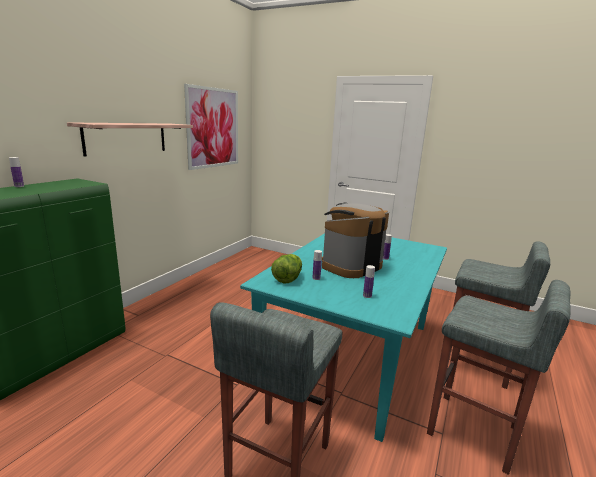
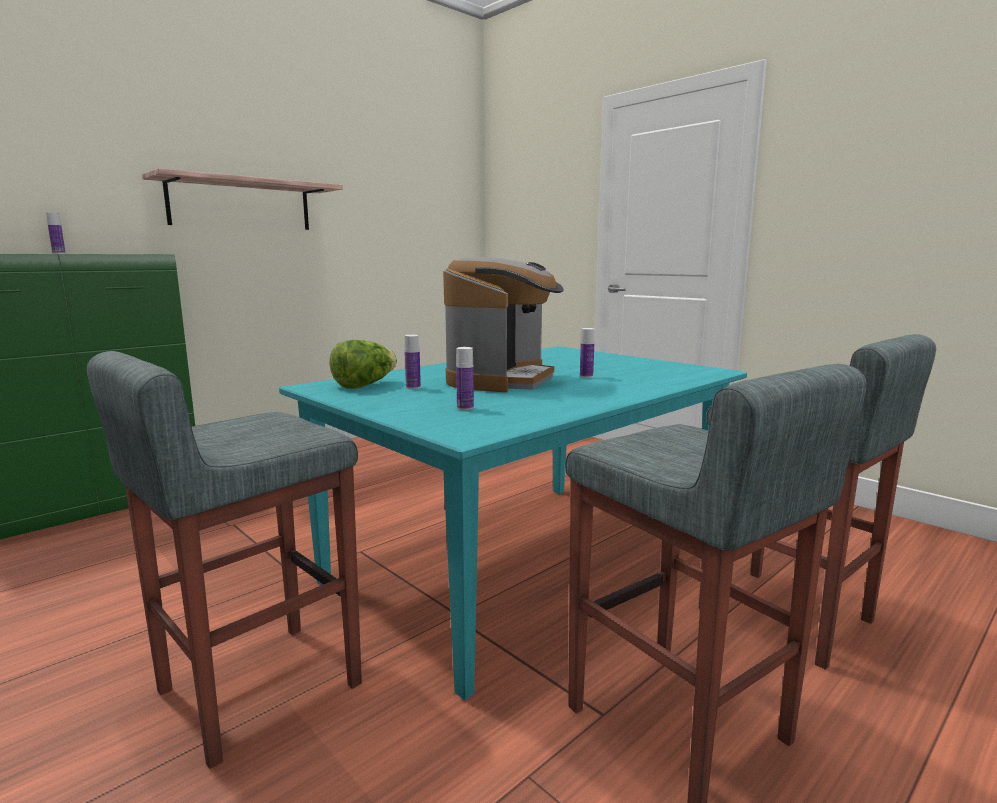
camera: 20 degrees right, 5 degrees down
(213, 128) = (404, 202): picture -> none
(350, 266) = (501, 380): coffee machine -> coffee machine turned 135 degrees clockwise

